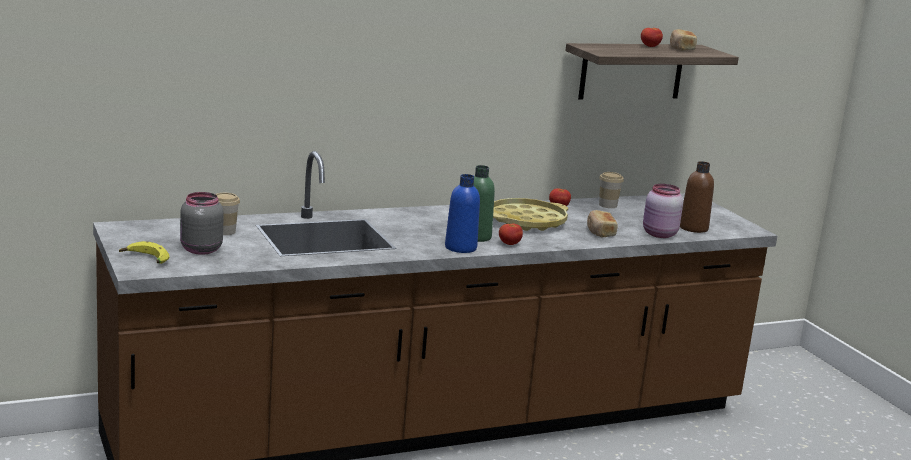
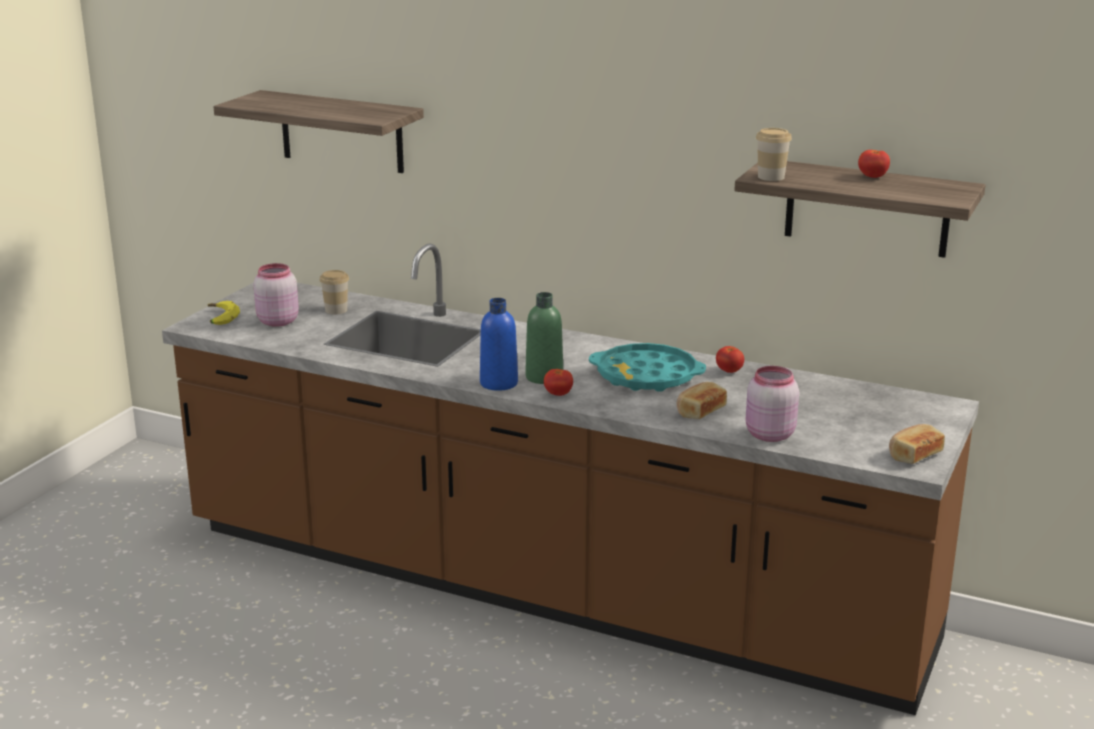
camera: 50 degrees right, 5 degrees up
(194, 61) = (341, 132): none -> shelf
(200, 250) = (277, 321): grey jar -> pink jar
(527, 221) = (646, 376): yellow tray -> turquoise tray
(608, 205) = (800, 384): cup -> cup (771, 177)
(681, 48) = (917, 185): bread -> bread (914, 455)
(693, 228) = (838, 441): brown bottle -> none

